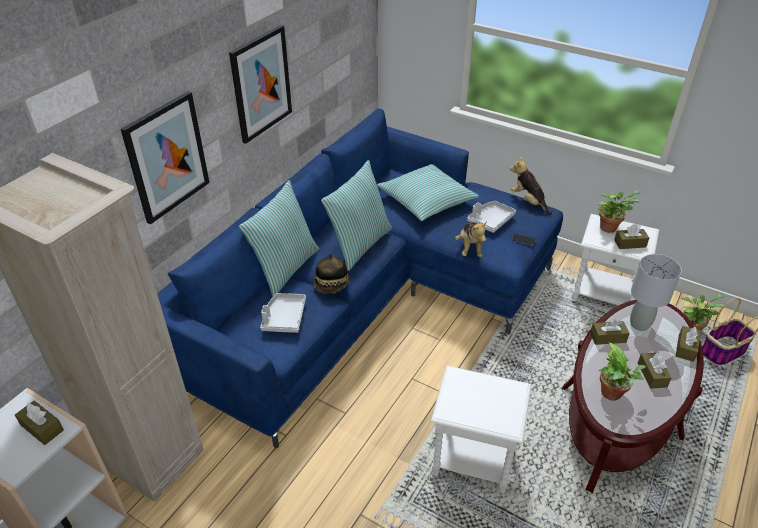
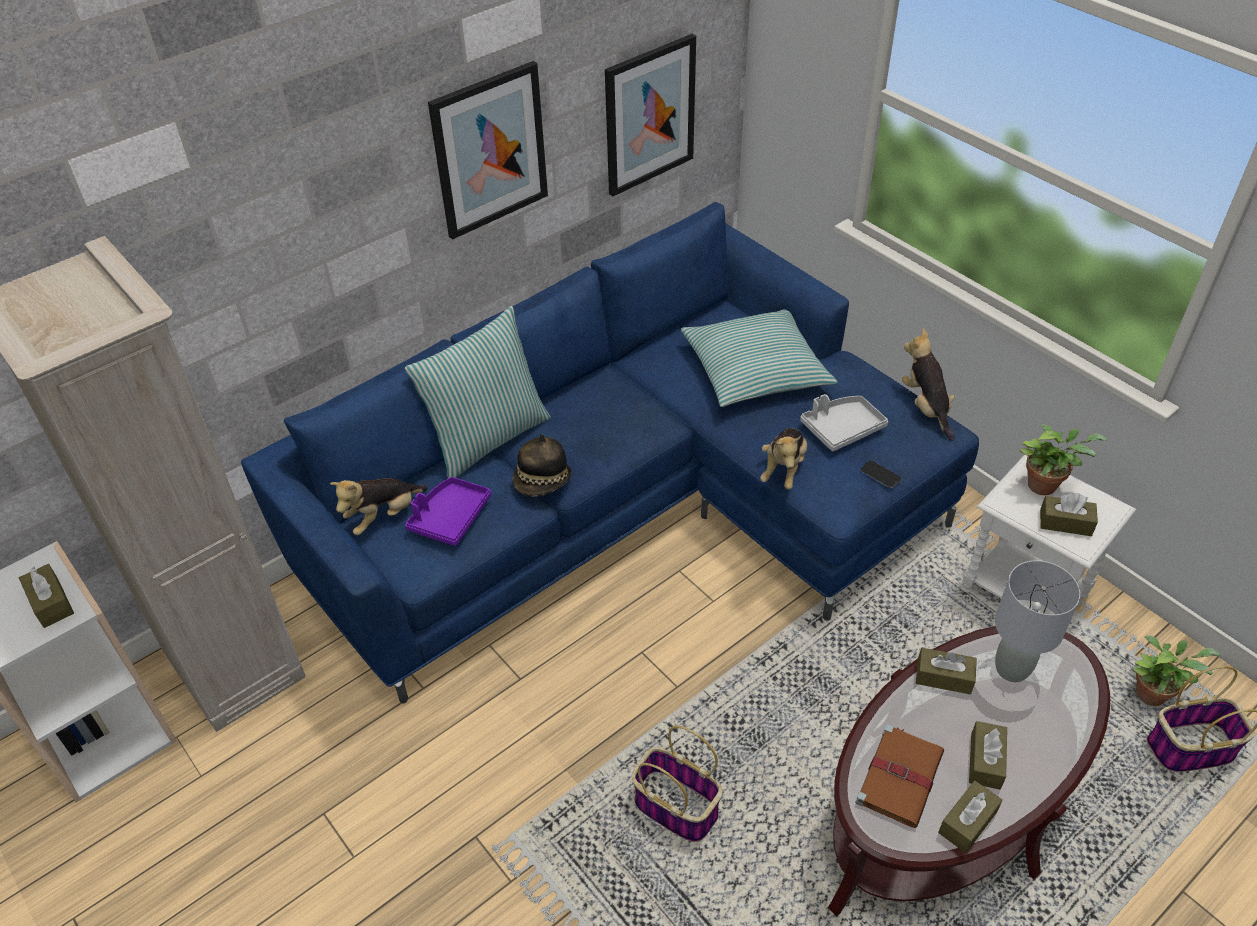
camera: 20 degrees right, 5 degrees up
(167, 157) = (305, 251): picture -> picture (649, 115)
(240, 327) = (383, 516): none -> plush toy
(284, 318) = (450, 518): grey tray -> purple tray
(359, 244) = (614, 423): pillow -> none
(472, 460) = (674, 807): white side table -> basket
(613, 395) = (900, 776): potted plant -> brown book
(686, 348) = (1071, 732): brown tissue box -> brown tissue box (967, 822)

